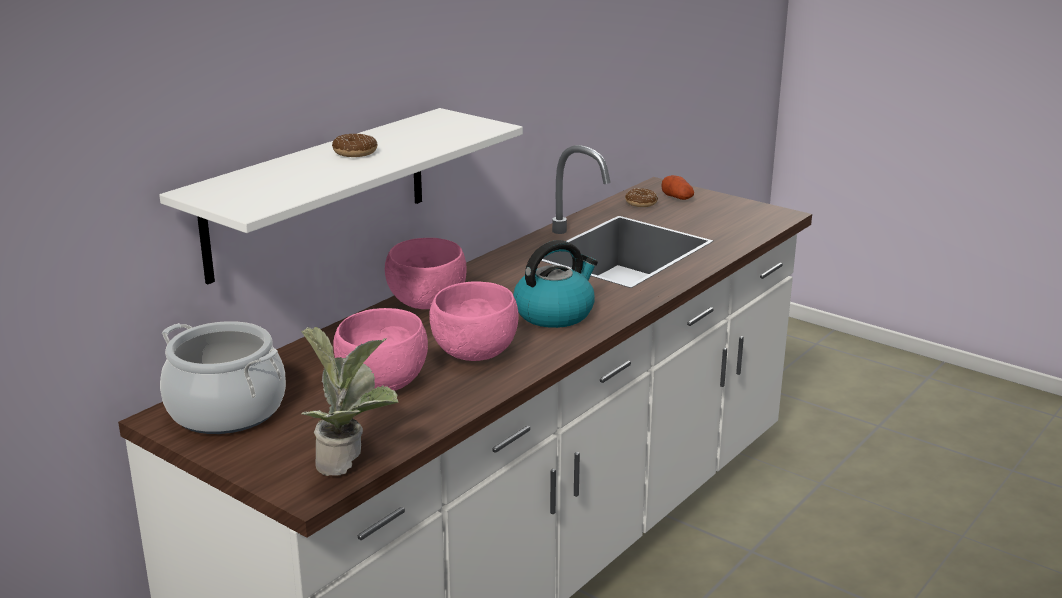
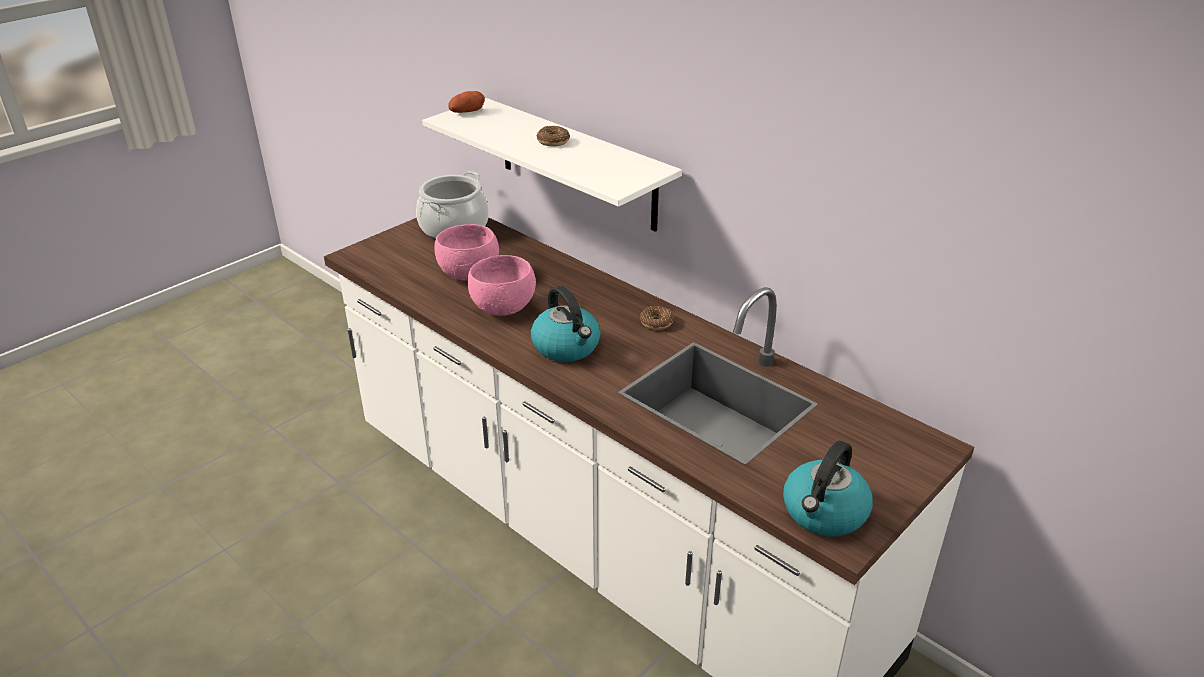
camera: 95 degrees right, 10 degrees up
(351, 465) = (372, 266): potted plant -> none
(425, 303) = (597, 290): pink bowl -> none
(641, 203) = (863, 424): donut -> donut (656, 322)
(677, 197) = (891, 455): potato -> potato (467, 112)
(756, 219) = (824, 513): none -> kettle

